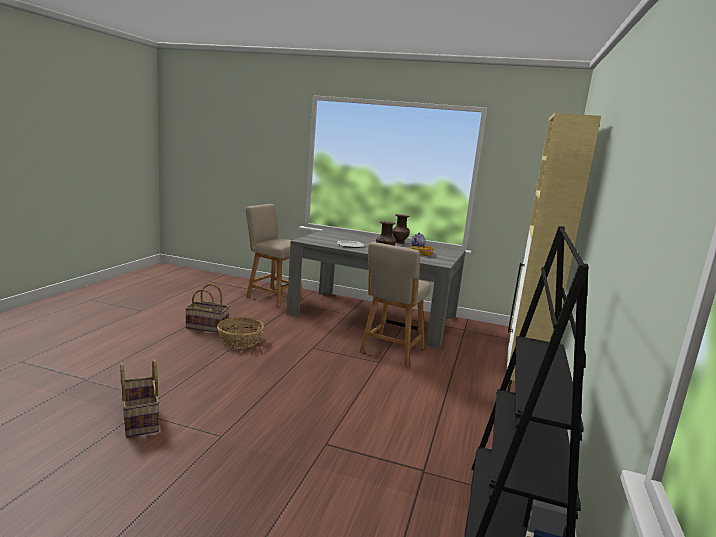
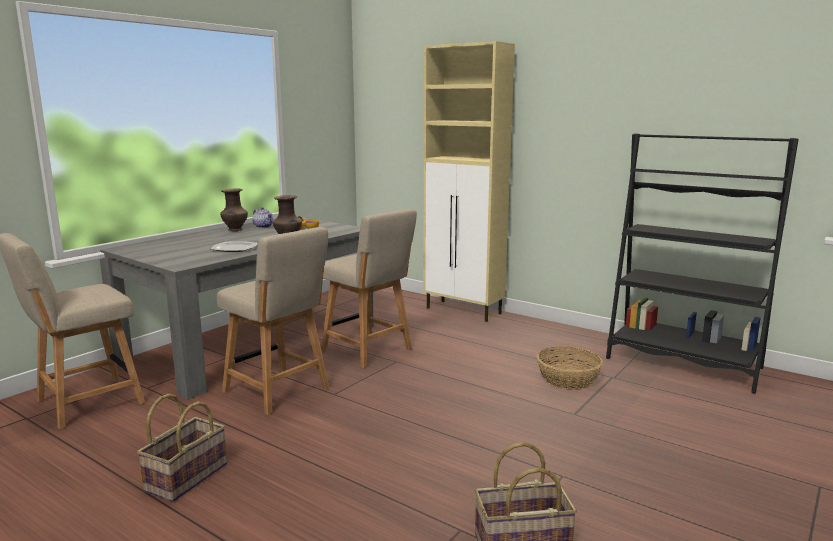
camera: 70 degrees left, 0 degrees up
(240, 341) = (274, 447): basket -> basket (568, 379)
(308, 333) = (279, 391): none -> beige chair

